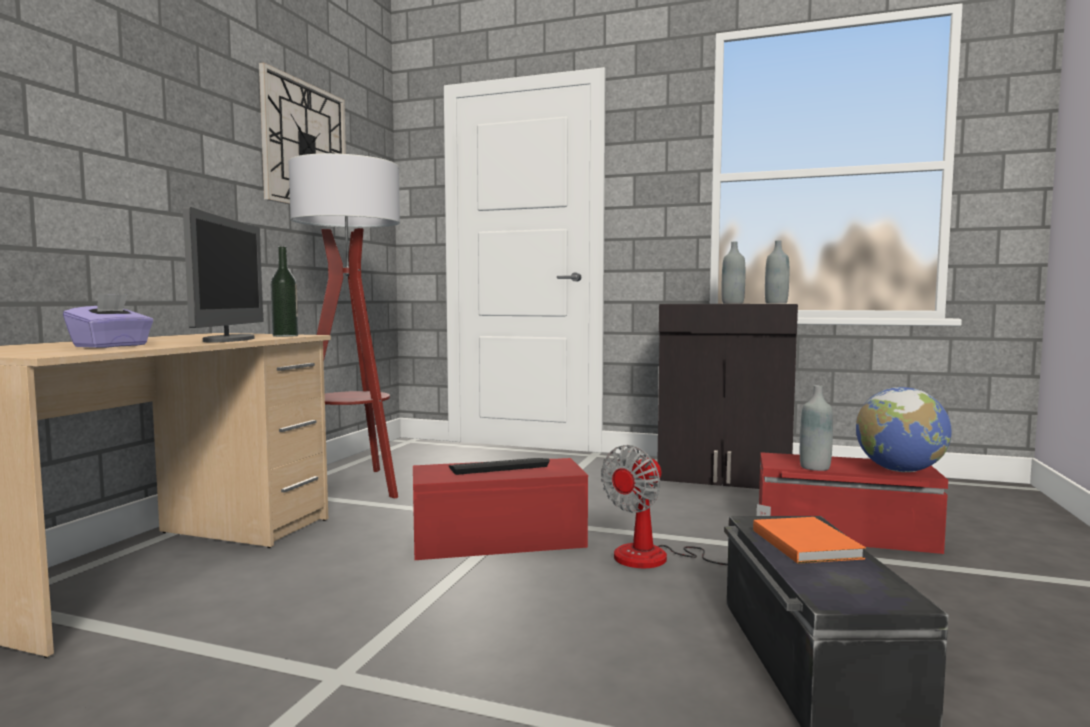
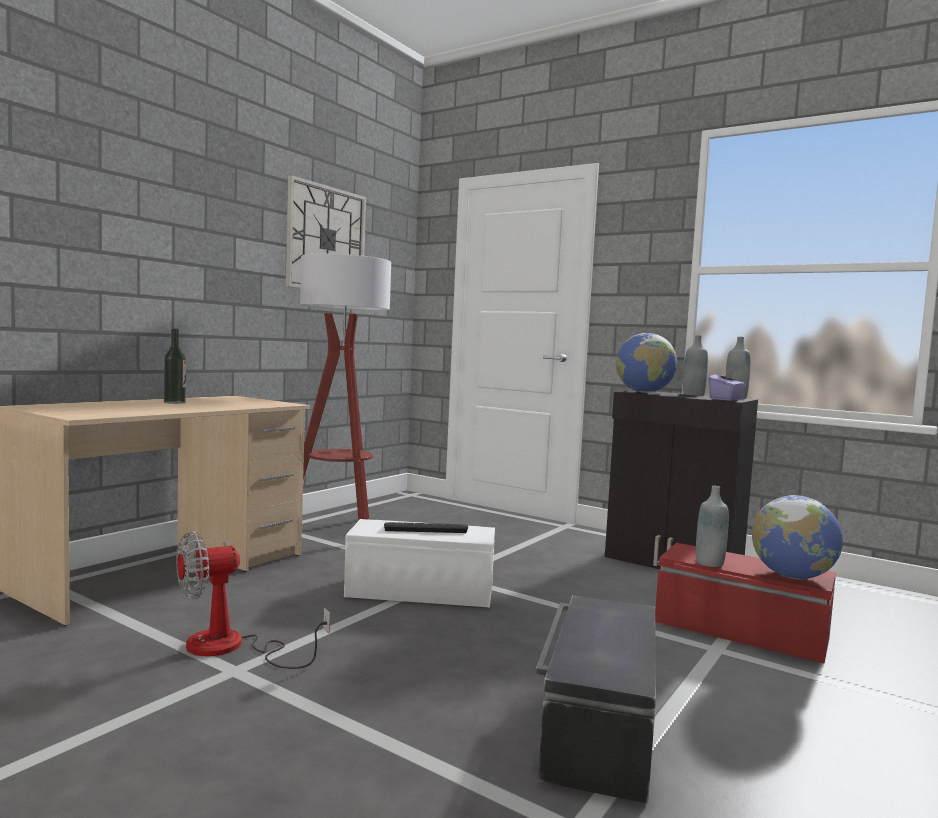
camera: 15 degrees right, 0 degrees up
(112, 346) = (133, 409): purple tissue box -> purple tissue box (725, 399)
(230, 339) = (224, 406): monitor -> none
(285, 336) = (273, 404): bottle -> bottle (174, 402)
(497, 539) = (420, 590): red storage box -> white storage box
(661, 558) = (545, 625): fan -> fan (232, 648)
(686, 303) = (644, 392): none -> globe
(805, 543) = (609, 626): orange book -> none

